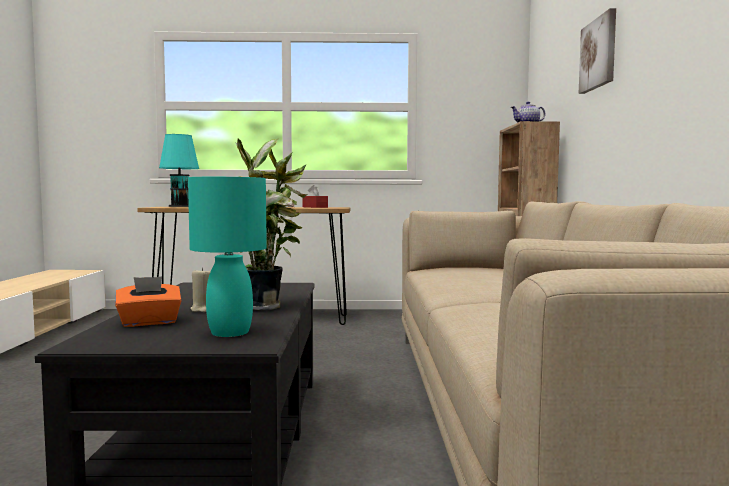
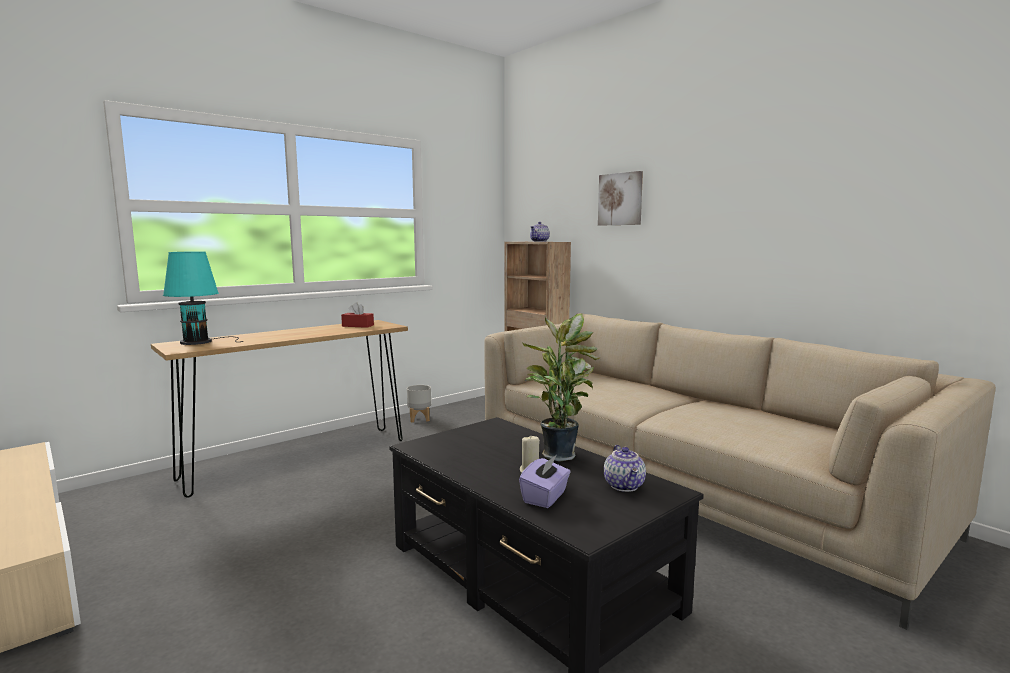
camera: 40 degrees left, 5 degrees up
(149, 322) = (545, 497): orange tissue box -> purple tissue box
(231, 332) = (625, 486): turquoise table lamp -> teapot
(391, 314) = (419, 419): none -> grey planter

